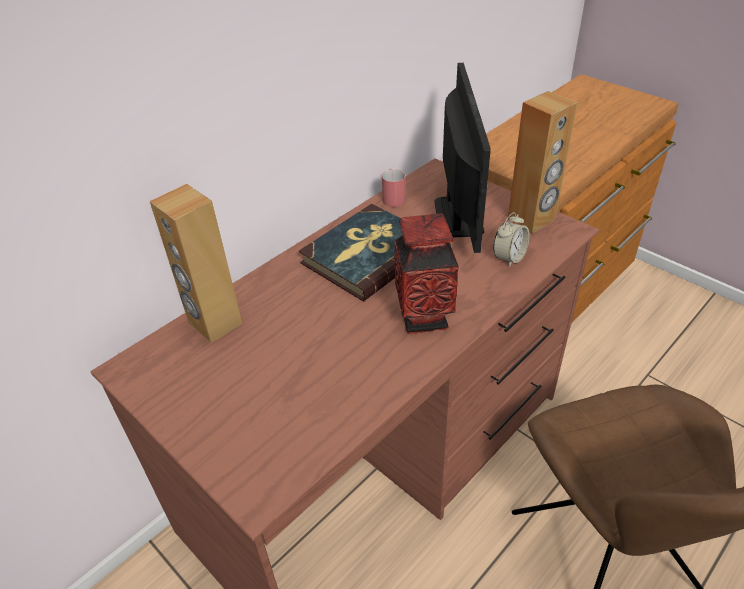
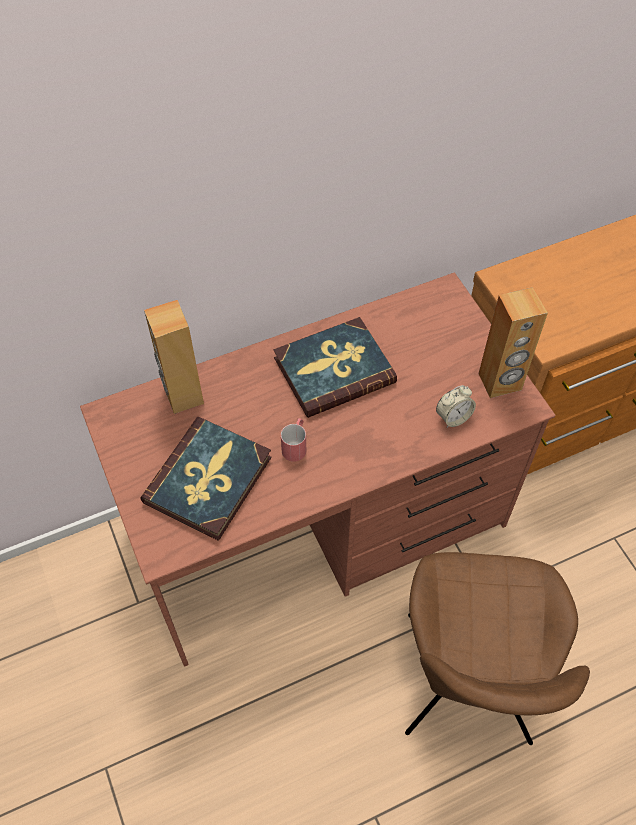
camera: 20 degrees right, 15 degrees up
(283, 394) = (209, 480): none -> book
(393, 197) = (388, 309): red mug -> red mug (295, 445)
(423, 318) = (347, 452): vase -> none
(458, 216) = (435, 354): monitor -> none

